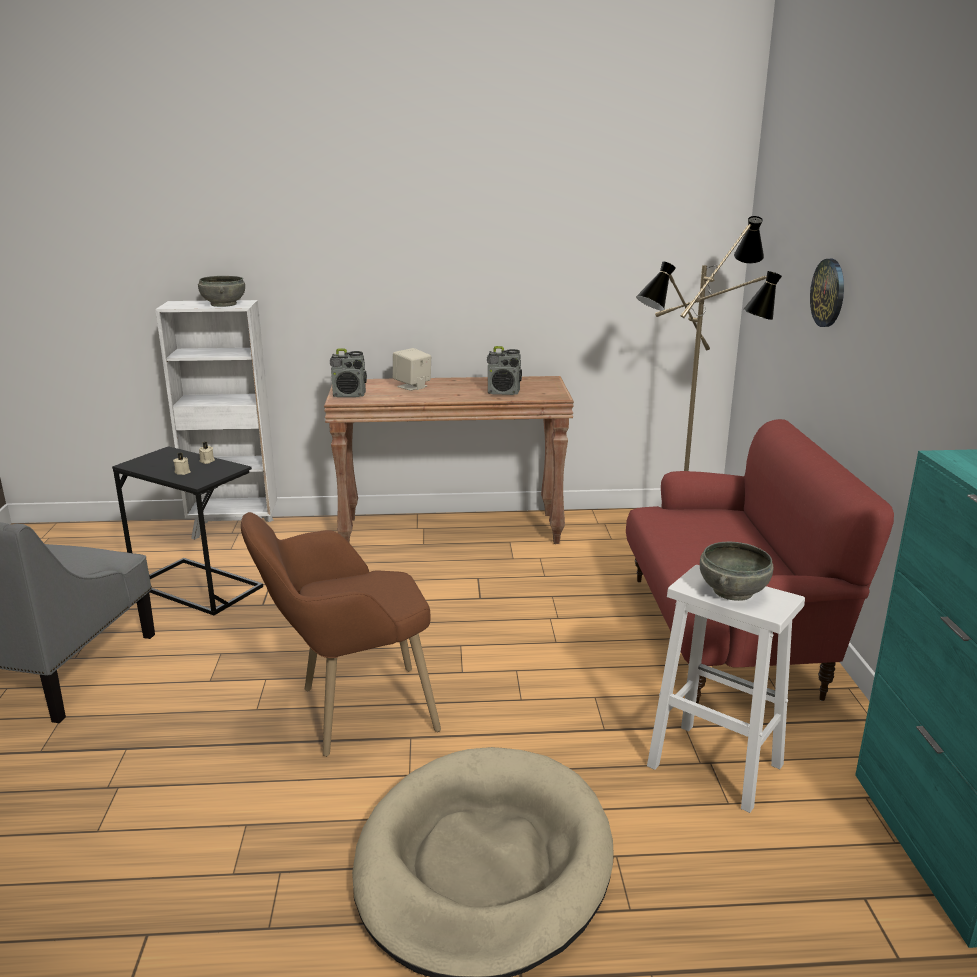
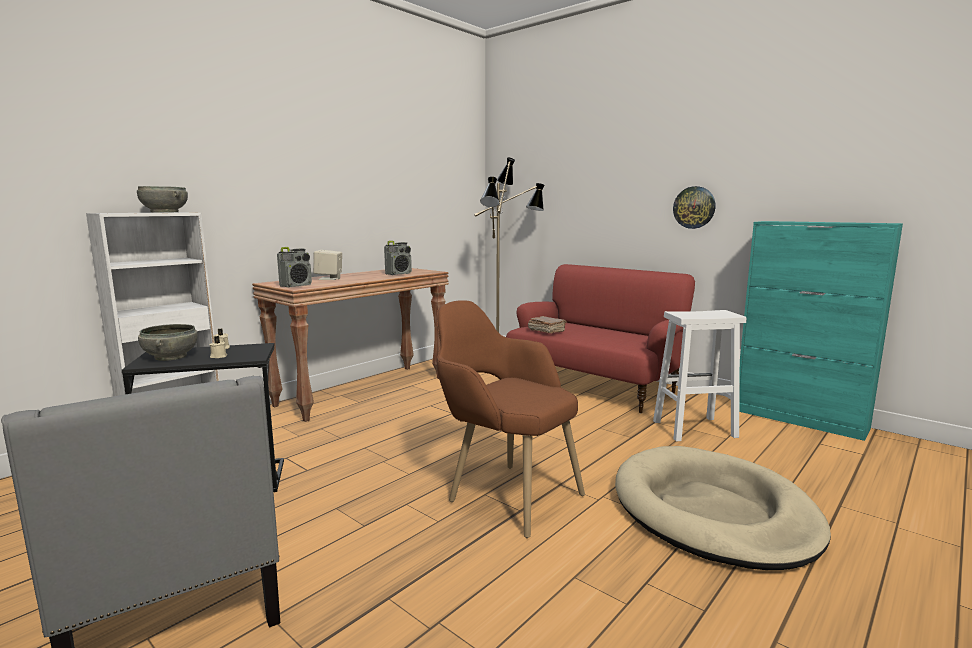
camera: 45 degrees left, 10 degrees down
(349, 714) = (503, 492): brown armchair -> brown armchair turned 105 degrees clockwise
(665, 526) = (546, 331): none -> brown book
(732, 591) = (702, 314): grey bowl -> grey bowl (170, 357)
(828, 293) = (589, 186): wall clock -> wall clock (694, 207)

